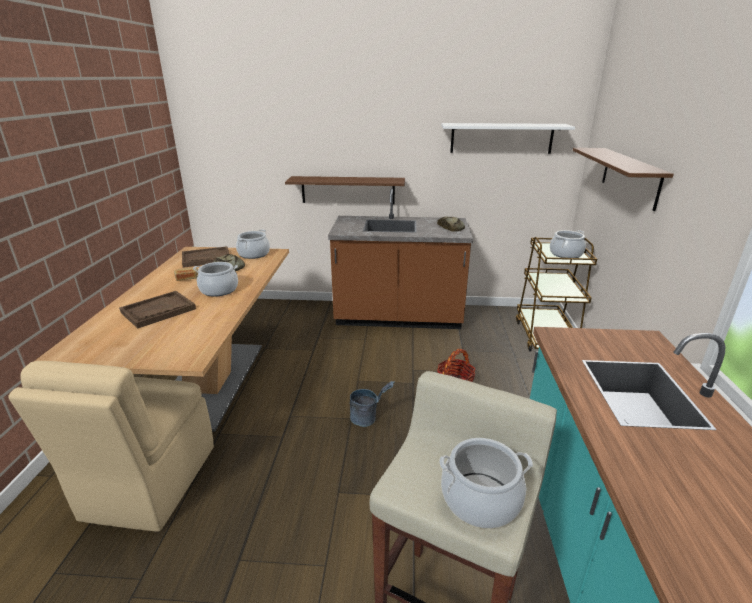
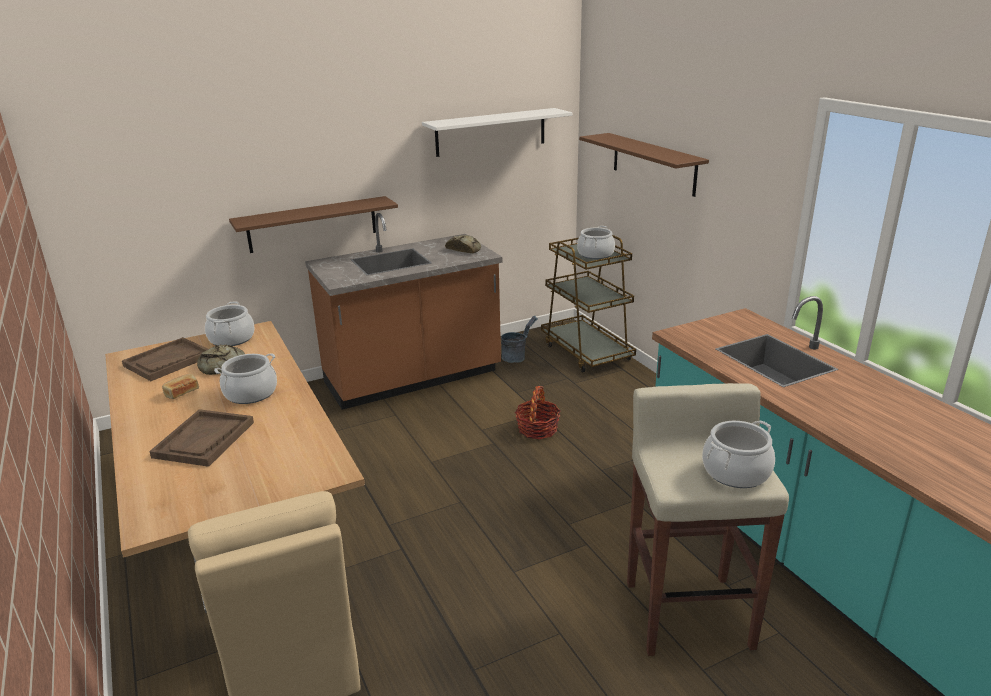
camera: 30 degrees left, 0 degrees up
(368, 418) = (479, 494): grey bucket -> grey bucket (517, 357)

